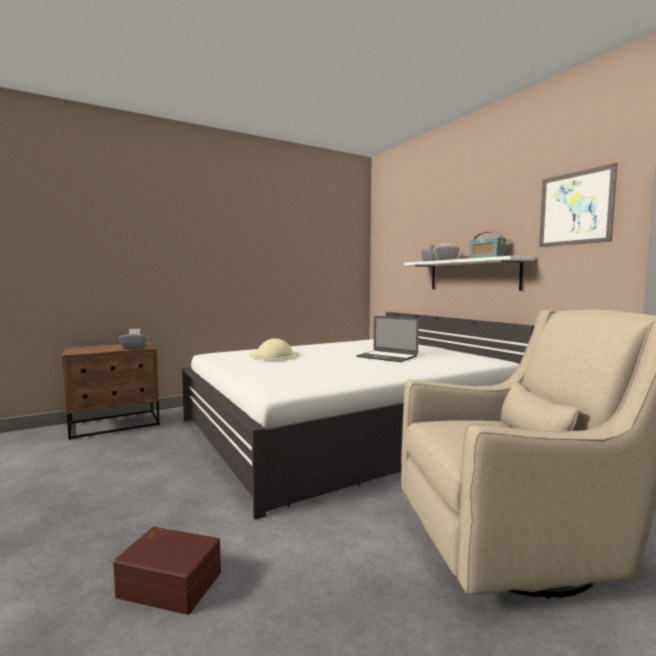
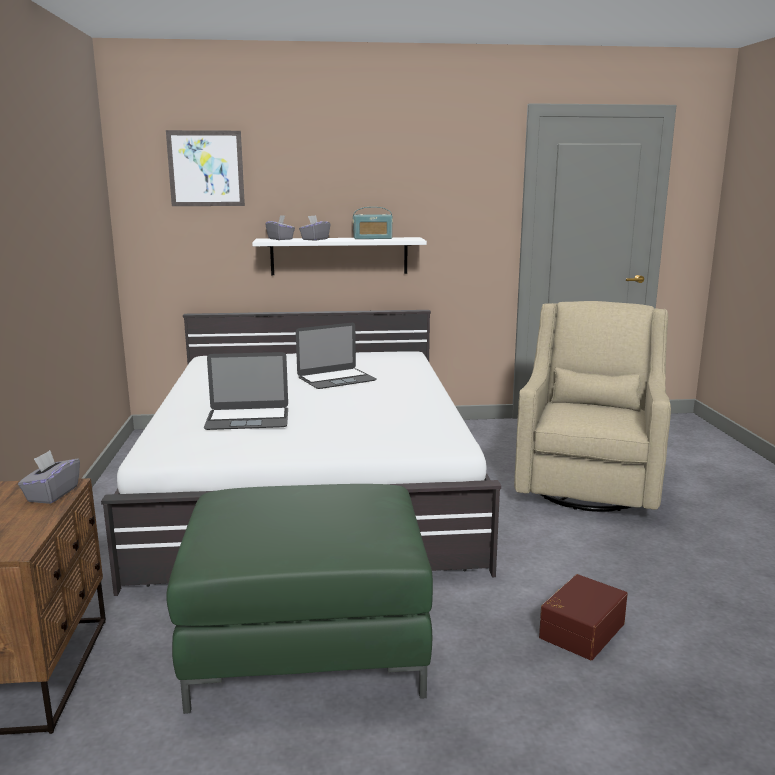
camera: 65 degrees left, 10 degrees up
(139, 471) = (307, 645): none -> green ottoman
(274, 354) = (247, 419): beige hat -> laptop
(575, 208) = (460, 191): picture -> picture (206, 168)

